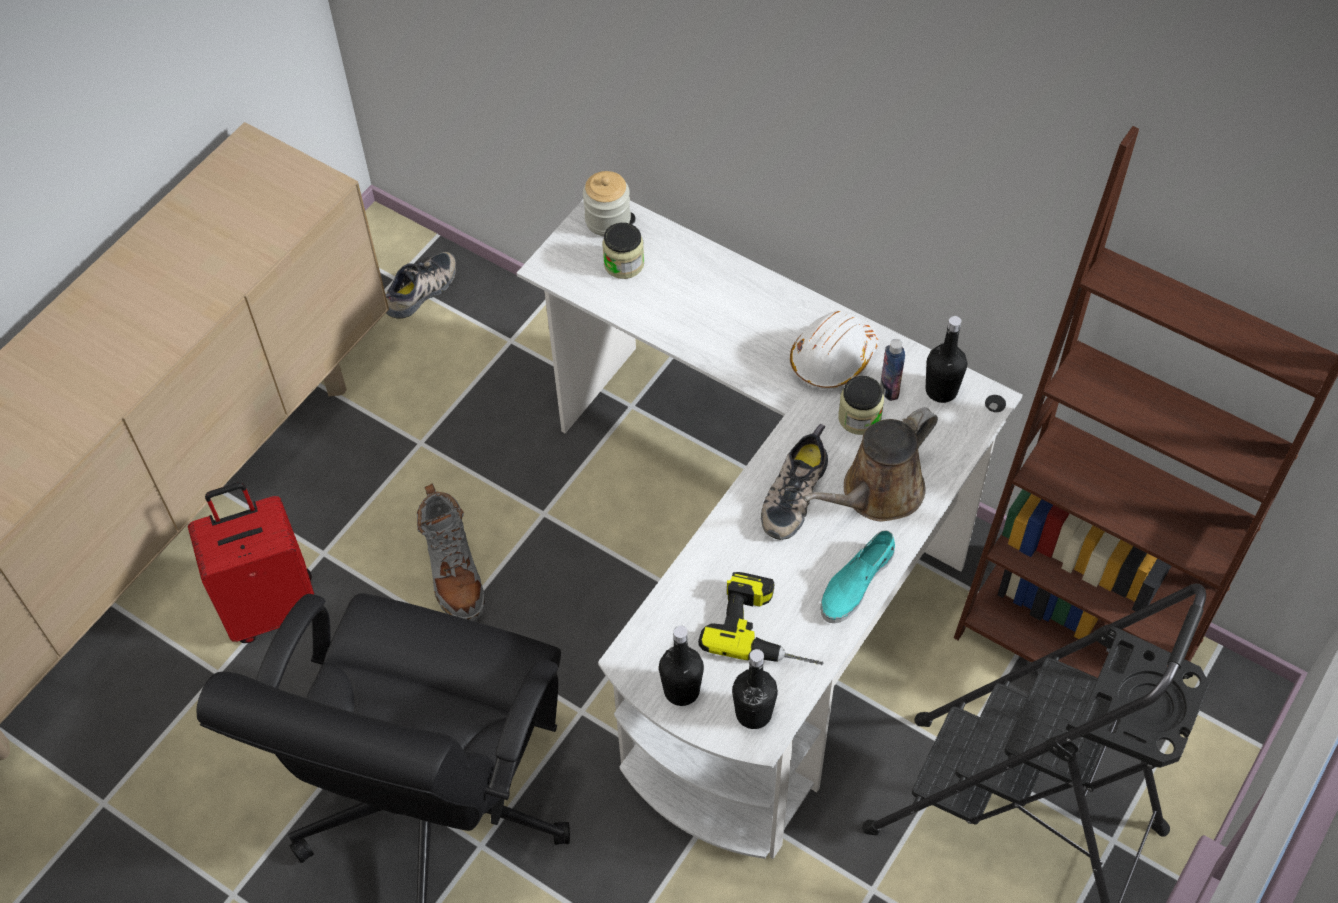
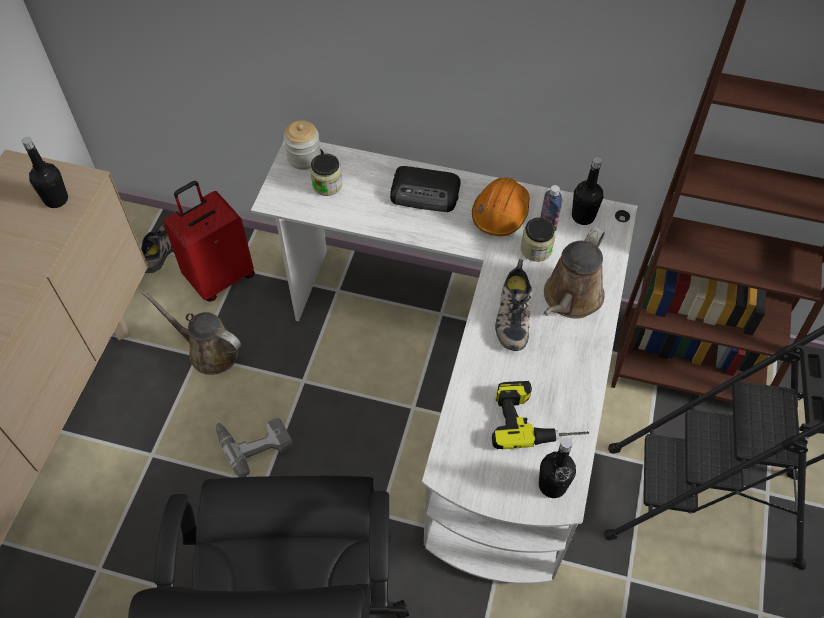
camera: 20 degrees left, 0 degrees up
(273, 607) = (126, 506): red suitcase -> red suitcase (220, 277)
(436, 441) = (208, 351): none -> brown watering can
(454, 573) = (254, 441): grey boot -> power drill
(681, 690) = (493, 484): black bottle -> black bottle (56, 199)
(746, 307) = (426, 193): none -> radio
(833, 358) = (500, 213): white hard hat -> orange hard hat
(856, 583) = (583, 366): turquoise shoe -> none

